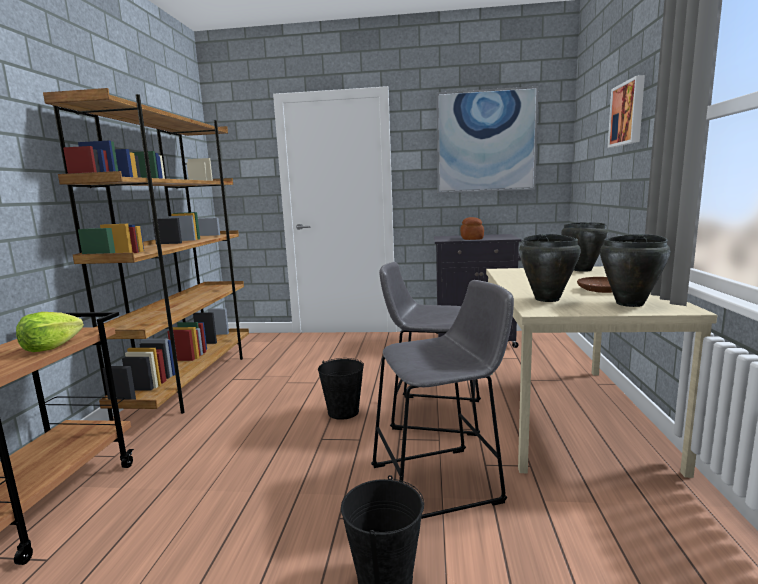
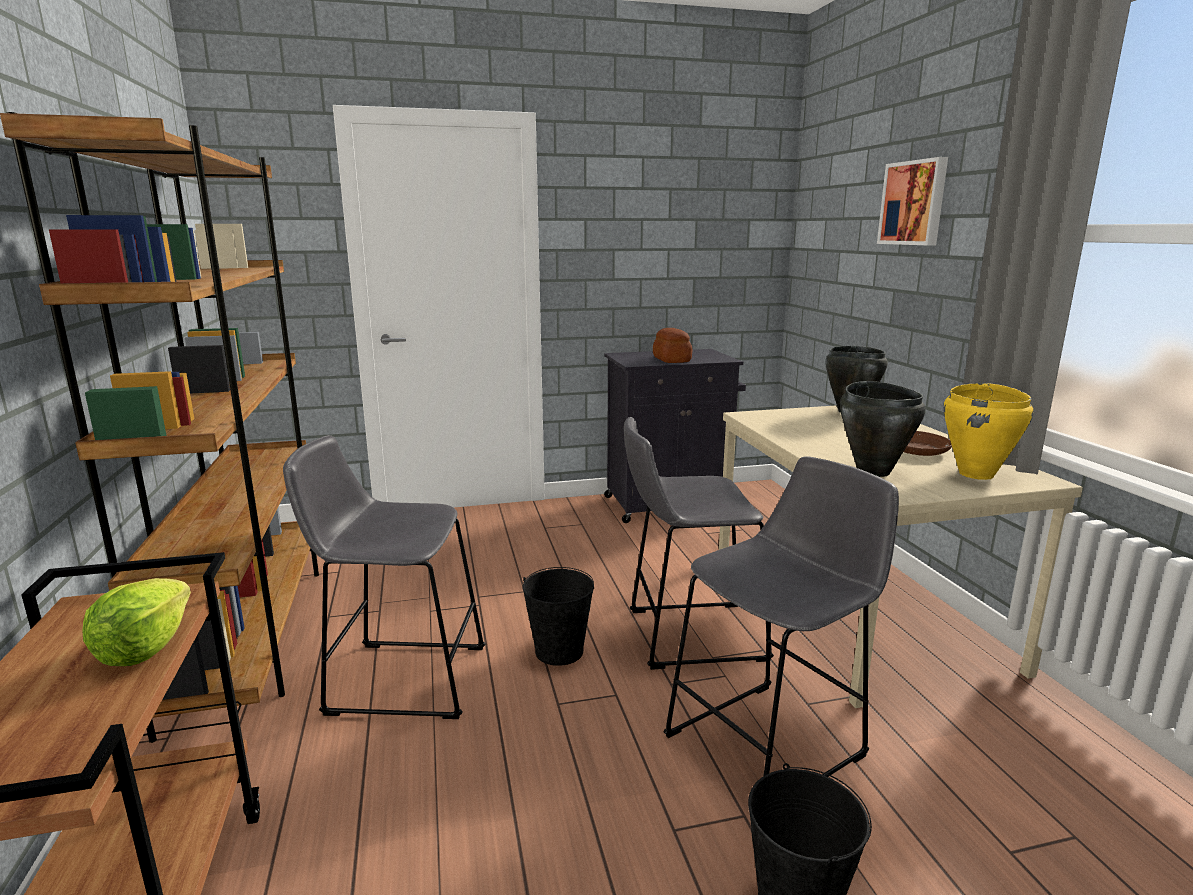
camera: 20 degrees left, 5 degrees up
(245, 413) = (399, 678): none -> grey stool
(485, 141) = (679, 212): picture -> none
(630, 303) = (976, 474): black cooking pot -> yellow cooking pot

